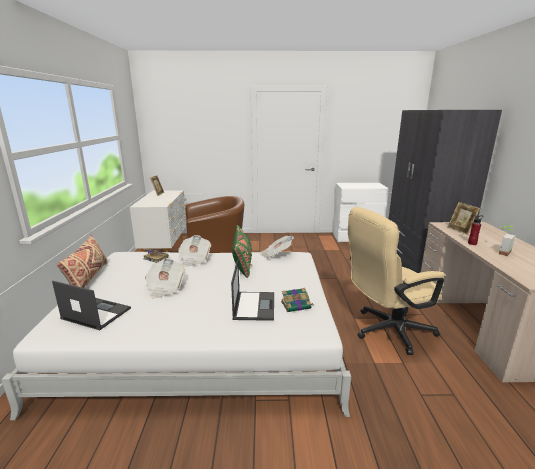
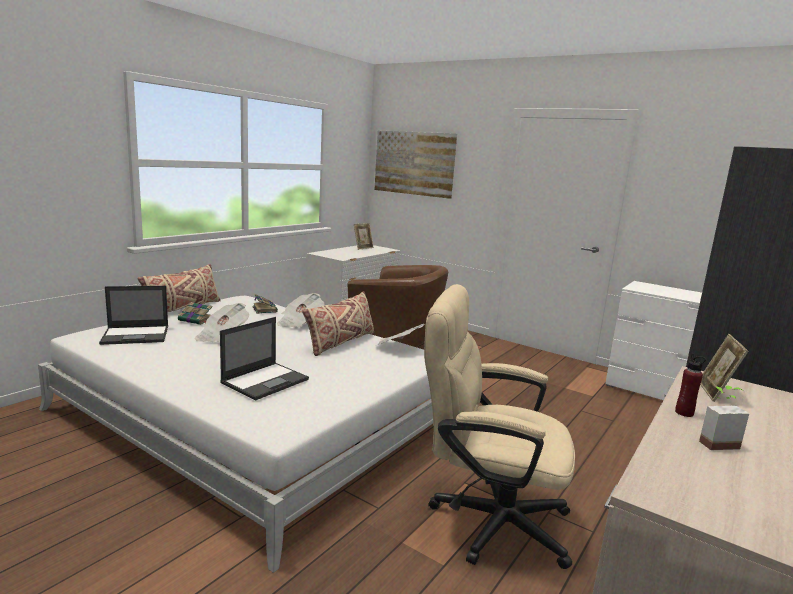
camera: 35 degrees right, 5 degrees down
(95, 313) = (136, 335): laptop -> laptop turned 105 degrees clockwise
(179, 126) = (414, 163): none -> picture
(242, 264) = (340, 343): green pillow -> beige pillow
(296, 305) = (311, 399): book -> book (196, 320)

